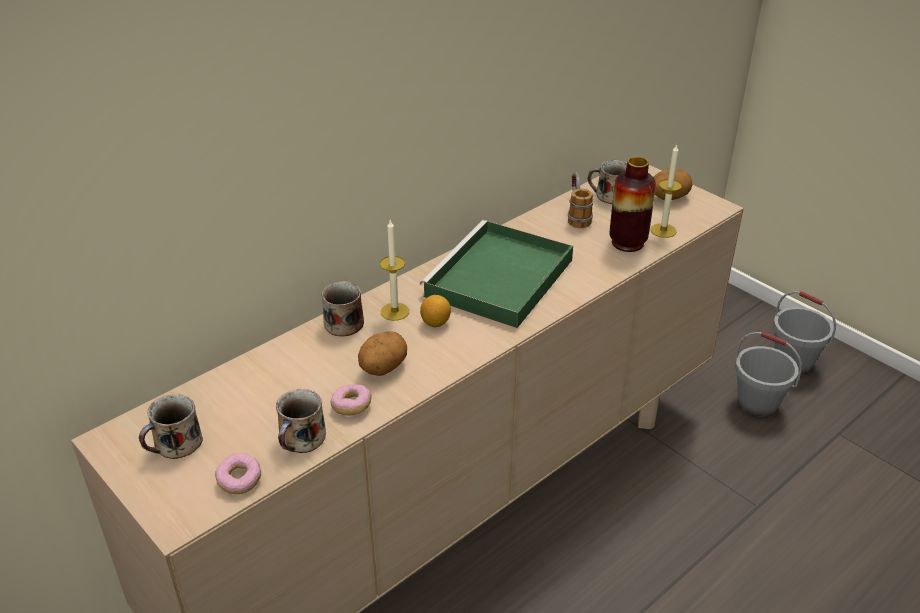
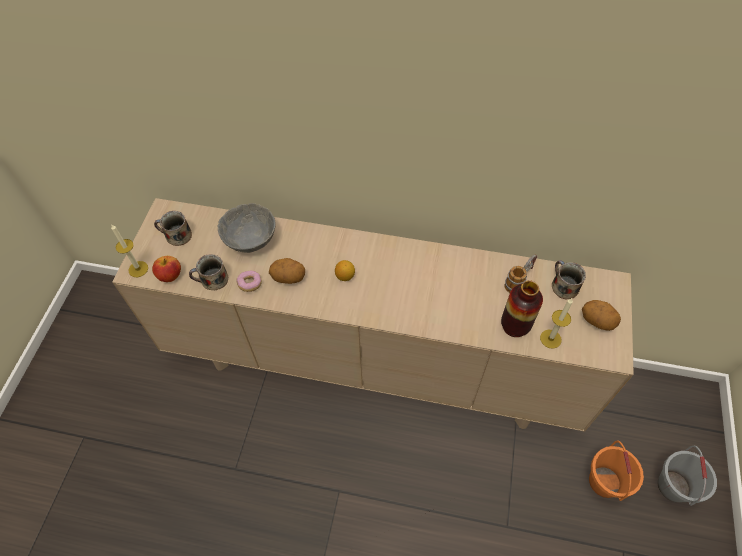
camera: 55 degrees right, 20 degrees up
(239, 481) = (170, 276): donut -> apple
(282, 376) = (251, 240): none -> grey bowl
(342, 322) = (312, 235): mug -> none
(395, 311) = (339, 252): candle -> candle (138, 269)
(498, 280) = (411, 281): green tray -> none
(758, 403) = (605, 482): grey bucket -> orange bucket

